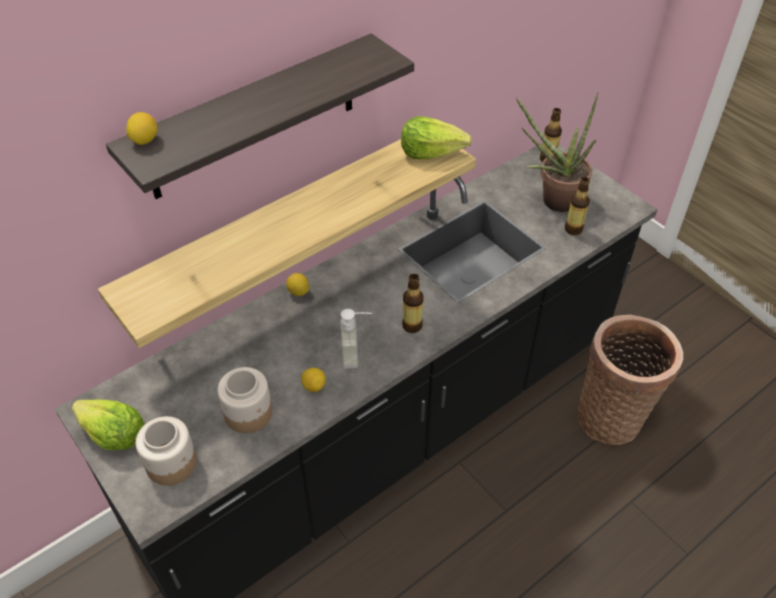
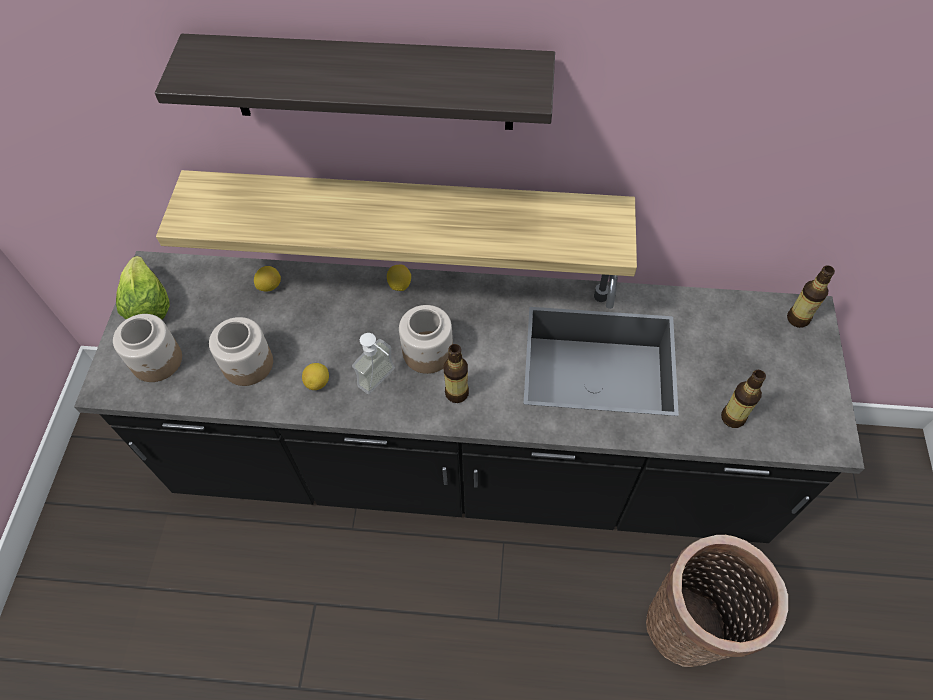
camera: 45 degrees right, 10 degrees up
(144, 140) = (210, 48): lemon -> lemon (269, 286)
(365, 317) = (427, 352): none -> jar
(431, 152) = (598, 229): lettuce -> none
(551, 201) = (746, 369): potted plant -> none

